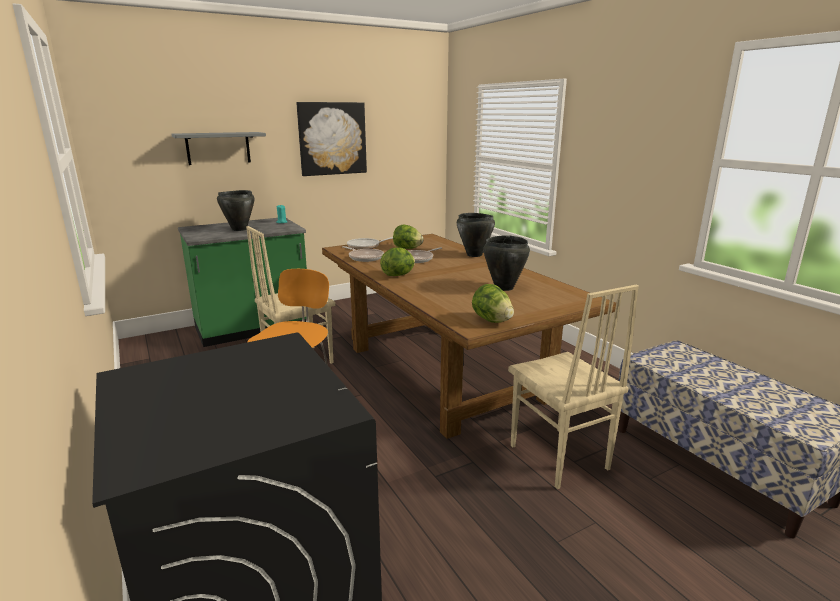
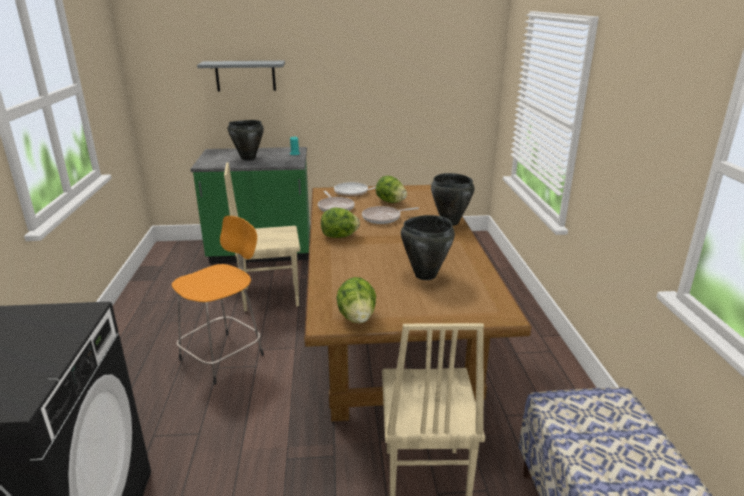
camera: 25 degrees right, 5 degrees up
(332, 138) = (362, 68): picture -> none

